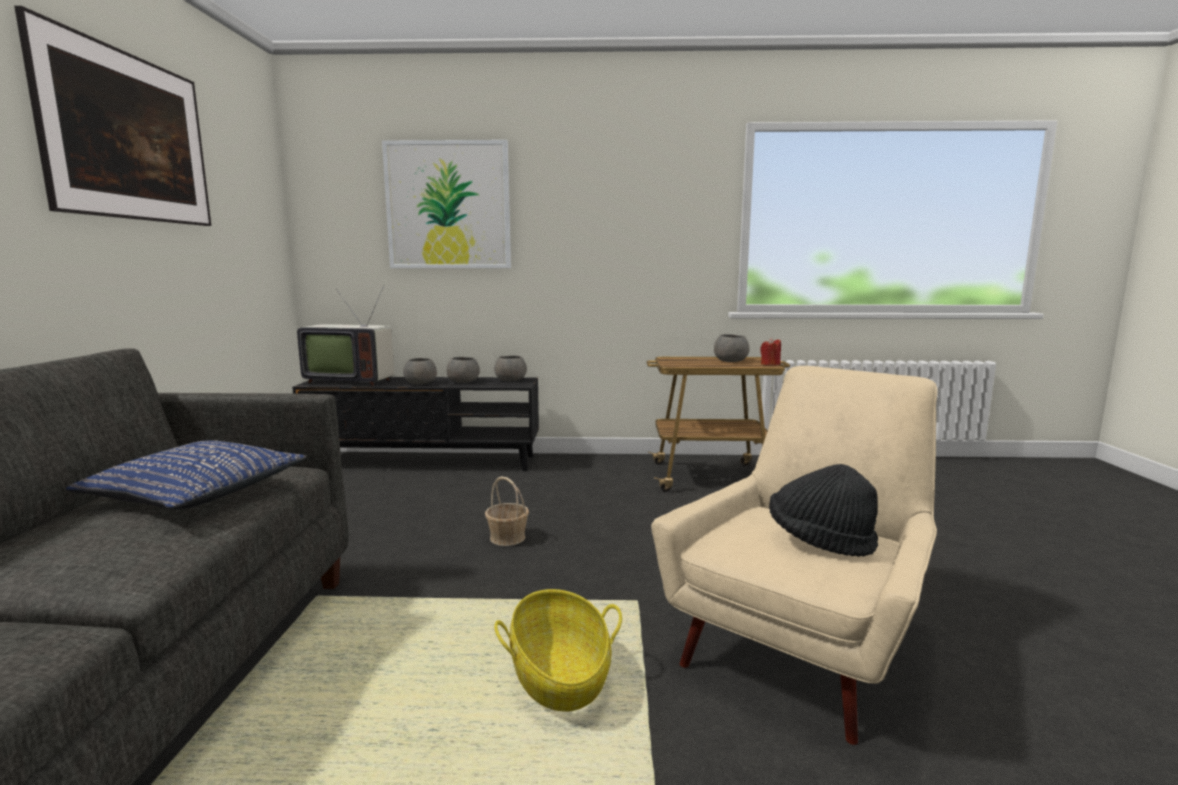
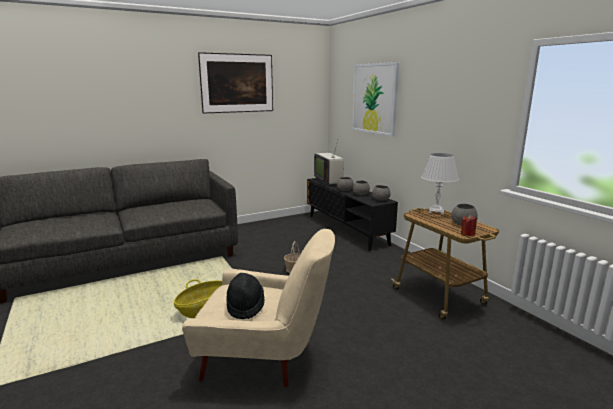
camera: 60 degrees right, 5 degrees up
(196, 492) = (182, 207): blue pillow -> none
(674, 358) = (436, 211): none -> white table lamp

